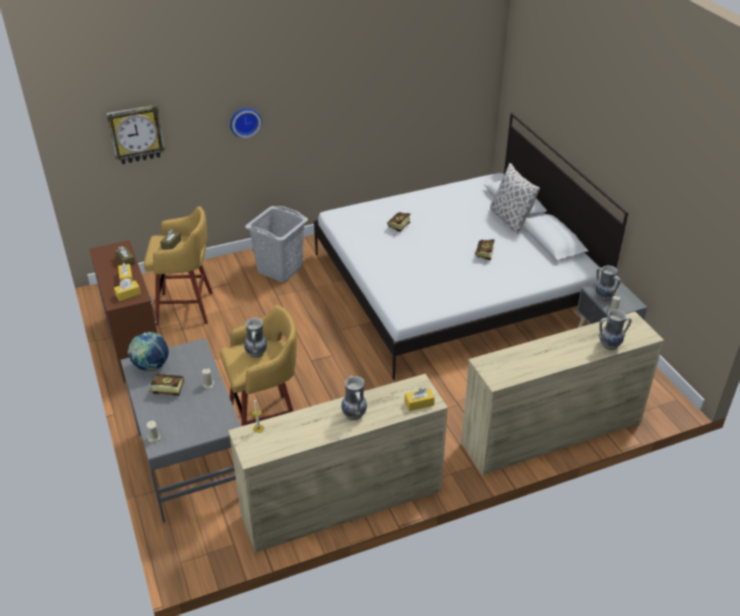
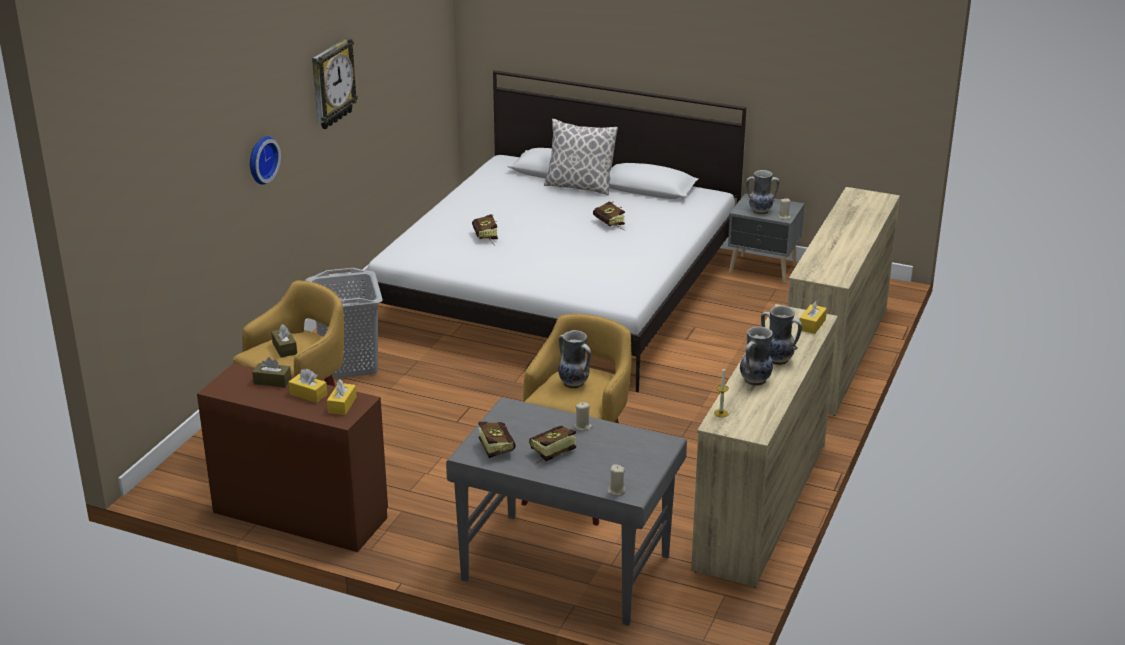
camera: 45 degrees left, 10 degrees down
(136, 134) = (163, 211): wall clock -> wall clock (331, 84)
(151, 366) = (495, 446): globe -> book
(609, 345) = (871, 216): vase -> vase (755, 381)

